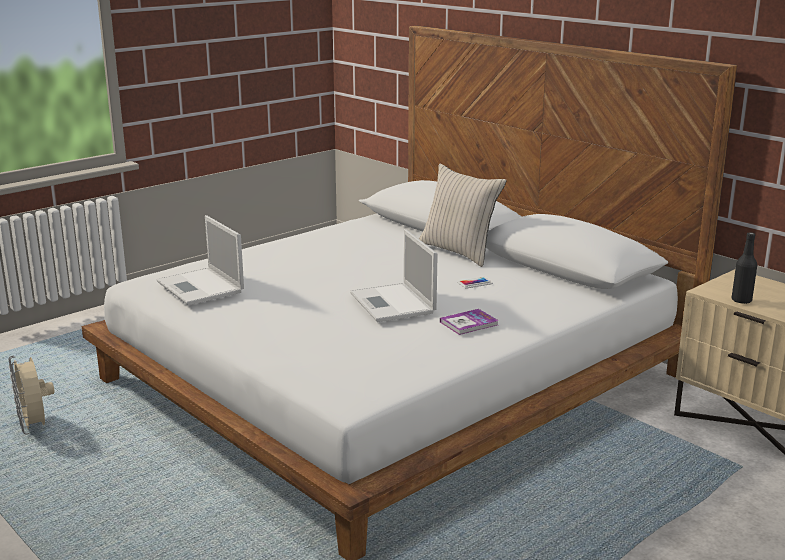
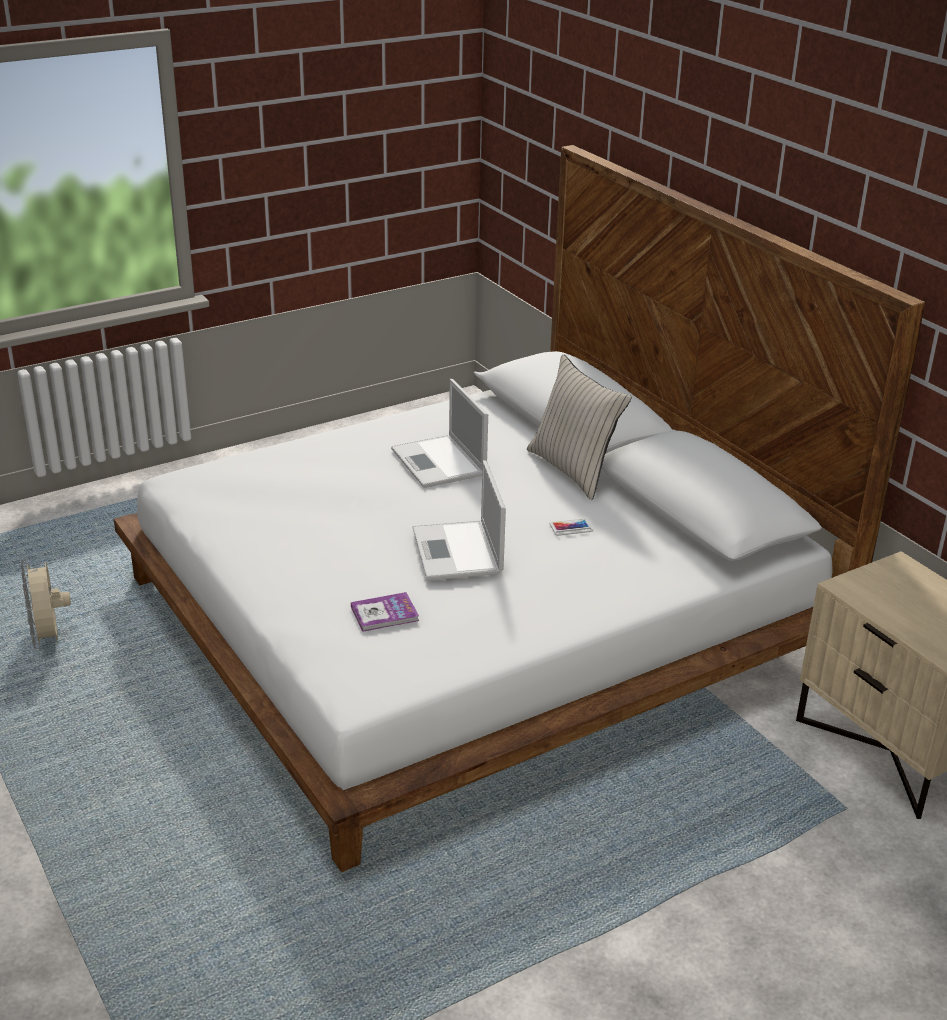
camera: 10 degrees right, 10 degrees up
(201, 287) = (242, 500): laptop -> laptop (439, 463)
(469, 323) = (536, 595): book -> book (384, 614)
(741, 300) = (879, 608): black bottle -> none

